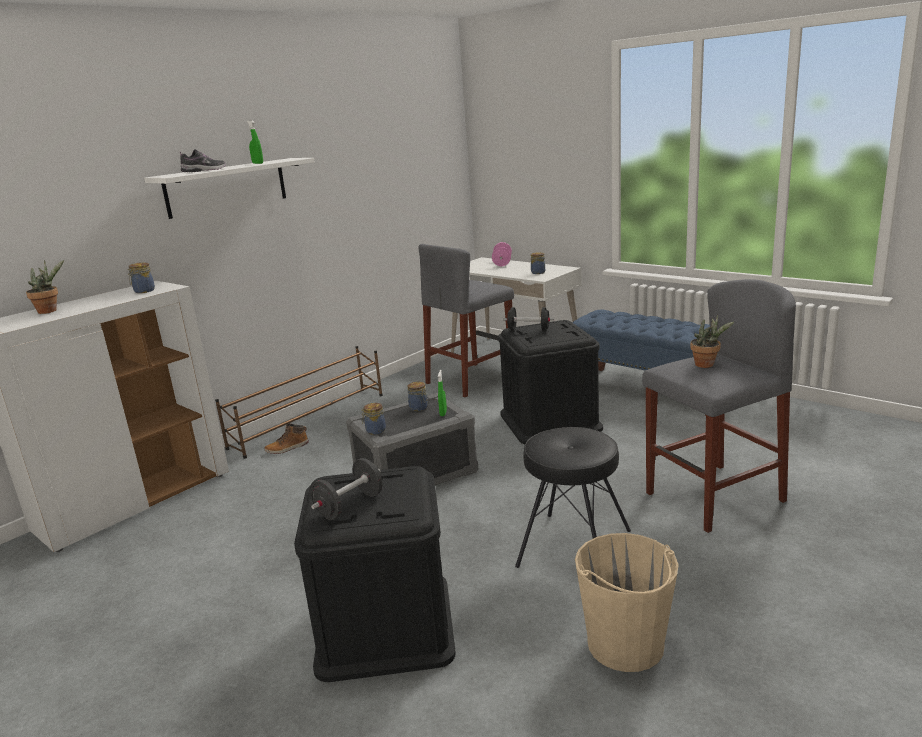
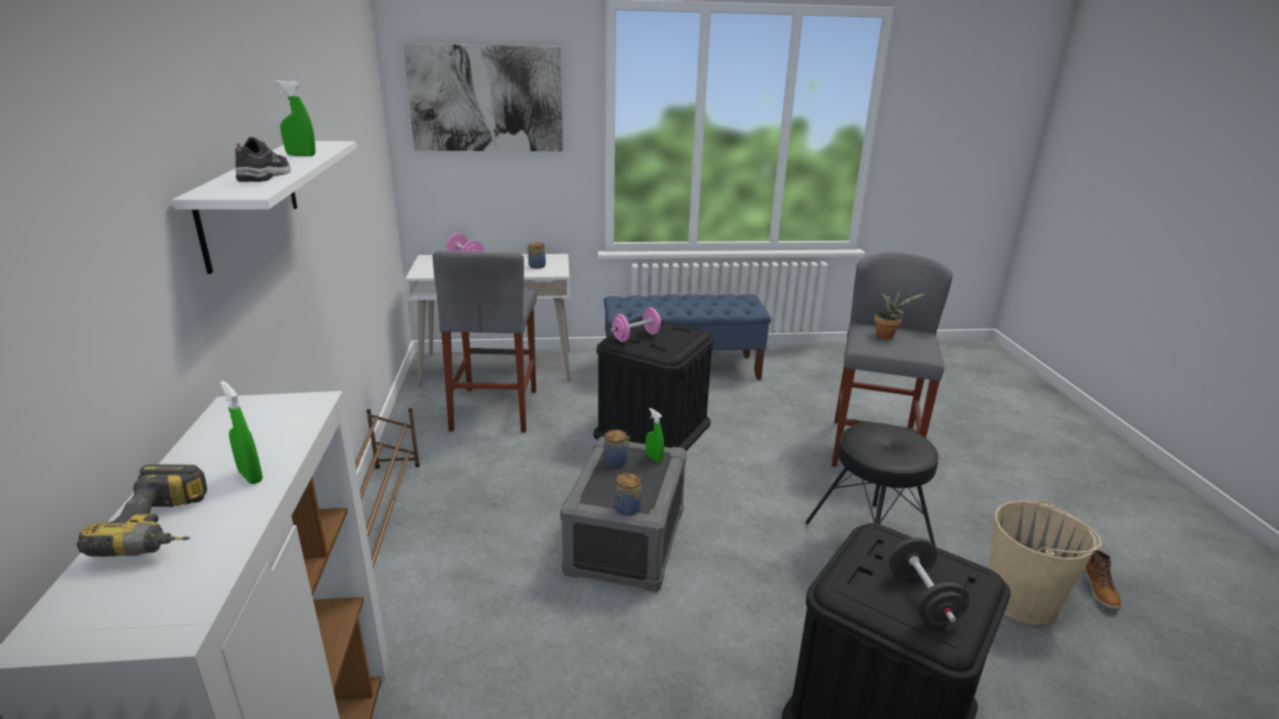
camera: 50 degrees left, 5 degrees up
(50, 311) = (166, 530): potted plant -> power drill
(99, 303) = (250, 476): none -> green spray bottle
(143, 291) = (272, 424): jar -> none
(287, 448) = (411, 588): boot -> boot (1100, 591)
(526, 134) = (486, 99): none -> picture
(529, 330) = (636, 337): black dumbbell -> pink dumbbell

